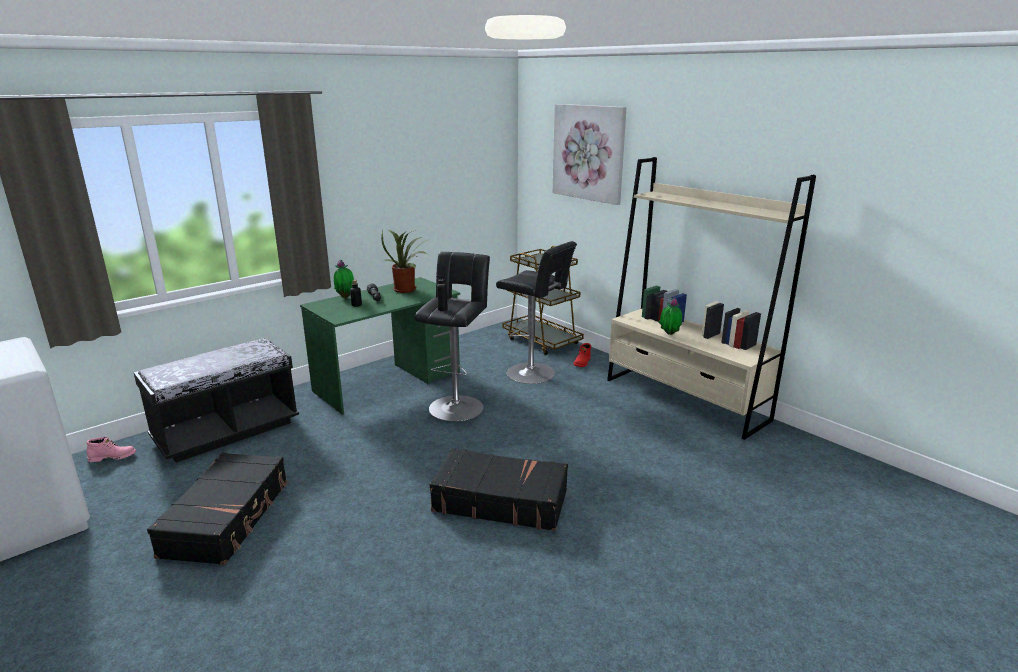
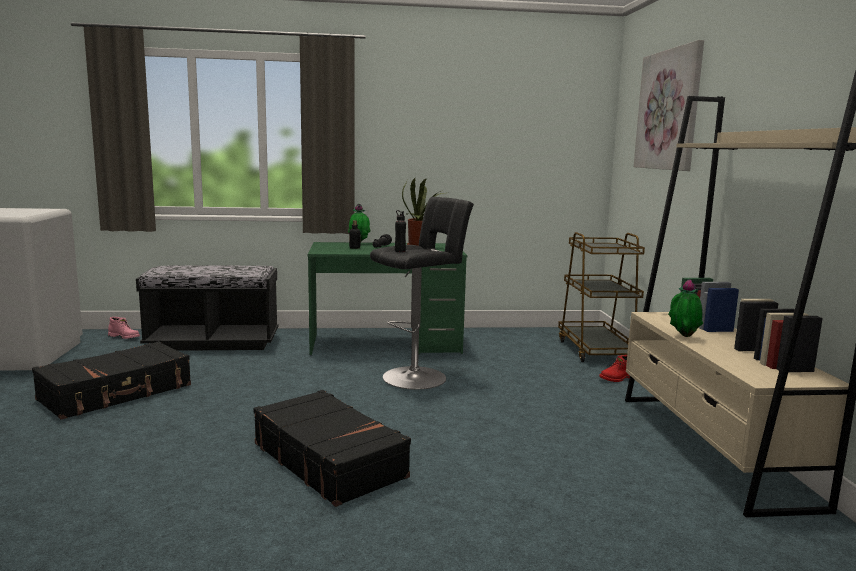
camera: 35 degrees right, 10 degrees down
(534, 374) = (542, 373): black stool -> none

